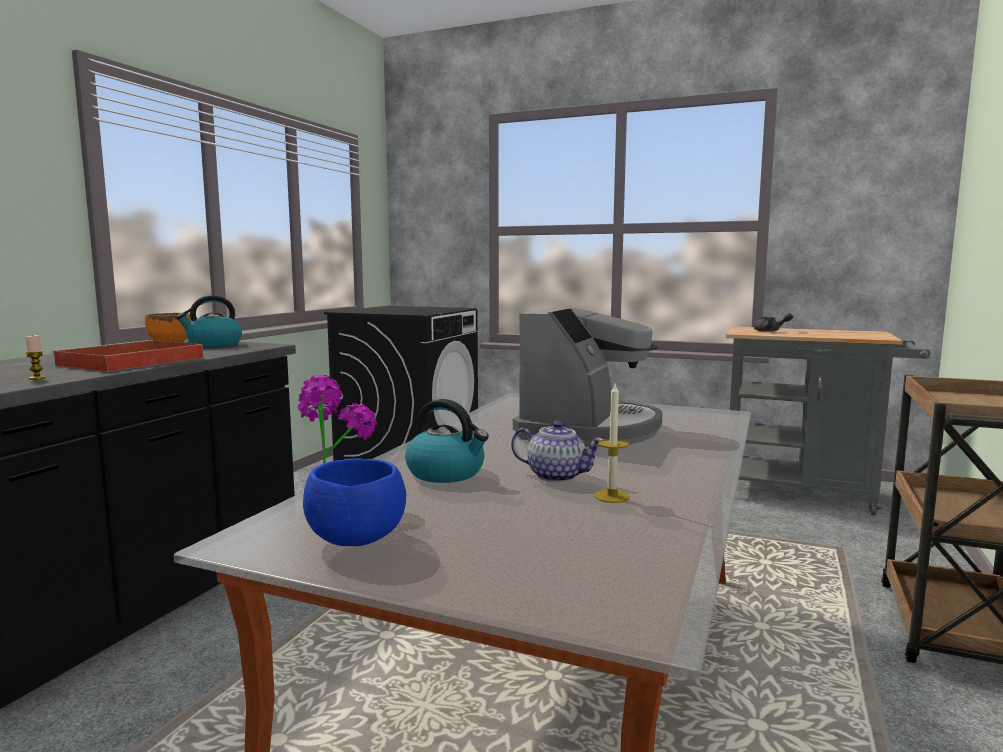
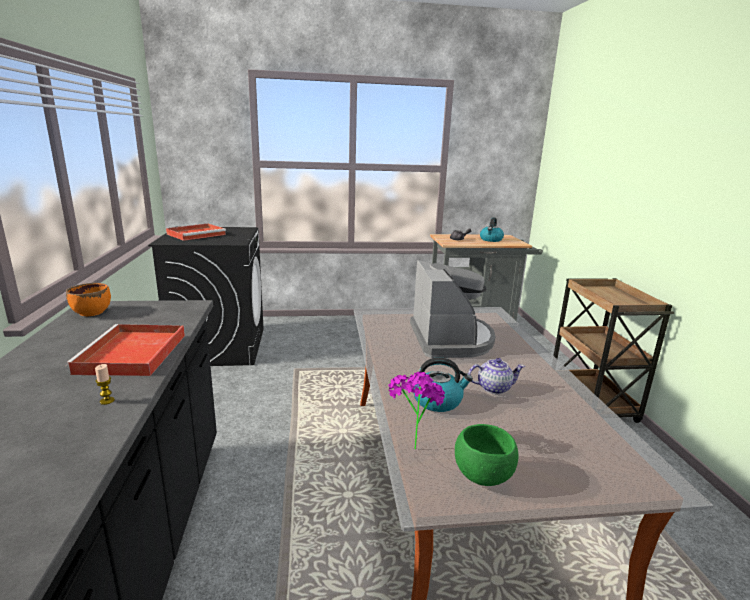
camera: 30 degrees left, 10 degrees up
(213, 345) = (143, 310): kettle -> kettle (491, 240)
(356, 541) = (482, 476): blue bowl -> green bowl
(393, 309) = (197, 234): none -> red tray
(611, 496) = (540, 398): candle -> none

